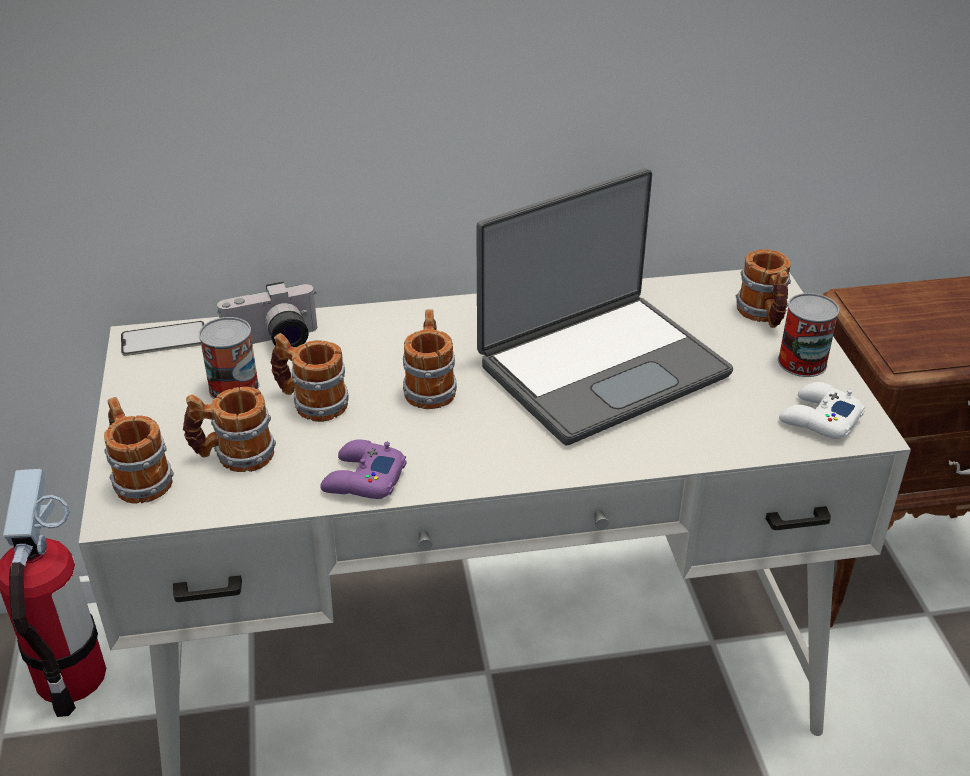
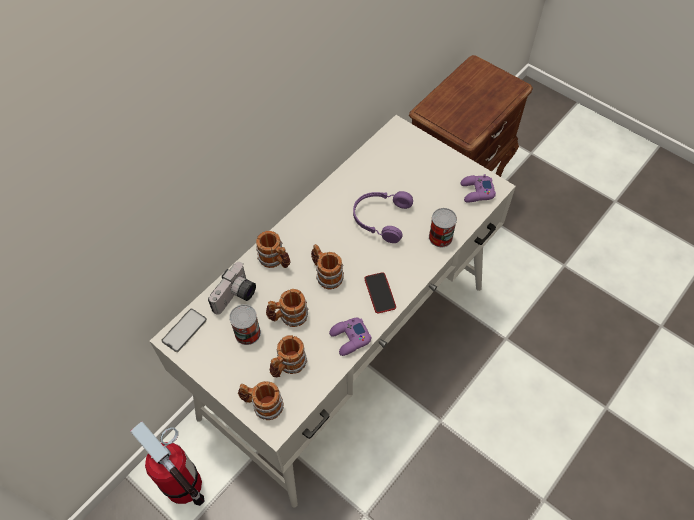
camera: 40 degrees left, 20 degrees up
(482, 453) = (380, 293): none -> phone
(600, 367) = (380, 218): laptop -> purple headphones
(763, 315) = (413, 149): mug -> mug (275, 260)
(802, 362) = (447, 166): can -> can (440, 237)
(819, 419) = (476, 192): white game controller -> purple game controller

